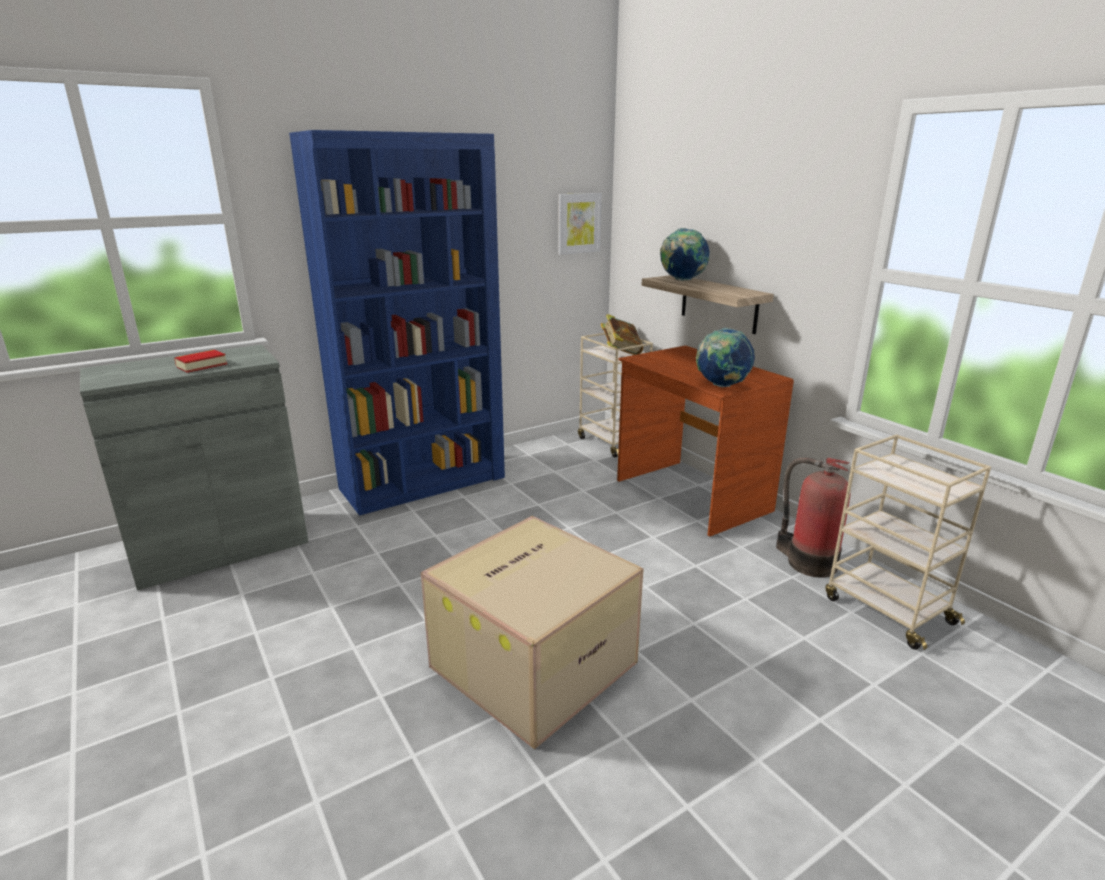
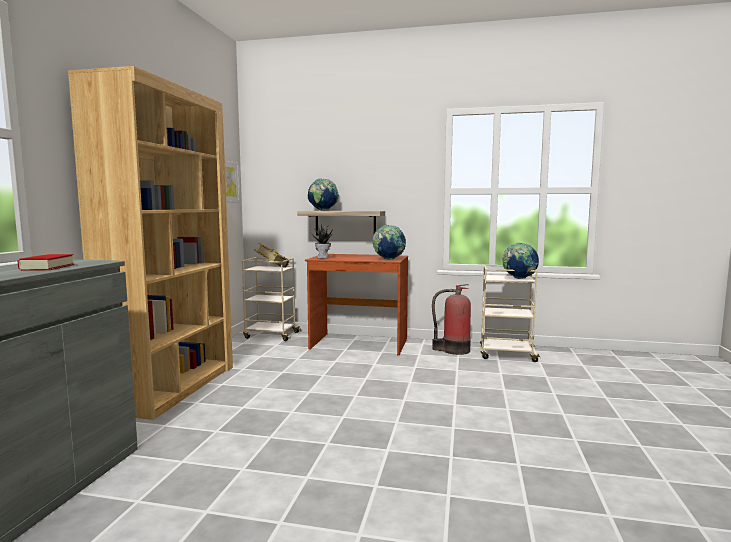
camera: 45 degrees left, 15 degrees down
(423, 483) = (173, 387): blue bookcase -> brown bookcase
(533, 662) = (422, 430): cardboard box -> none
(648, 359) = (323, 258): none -> potted plant
(928, 486) = (519, 278): none -> globe

